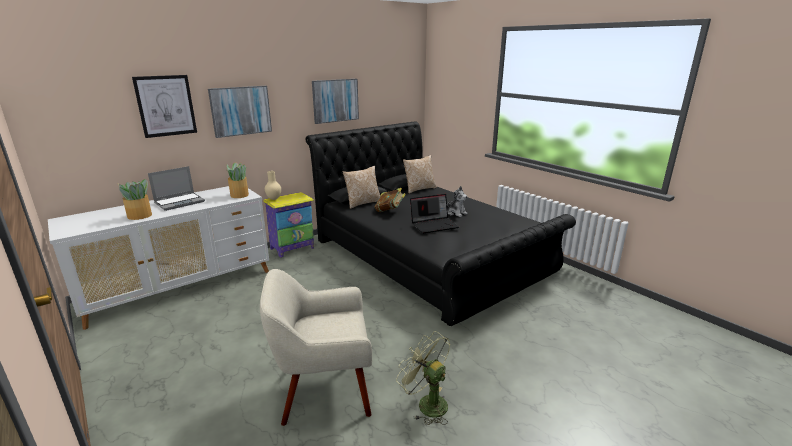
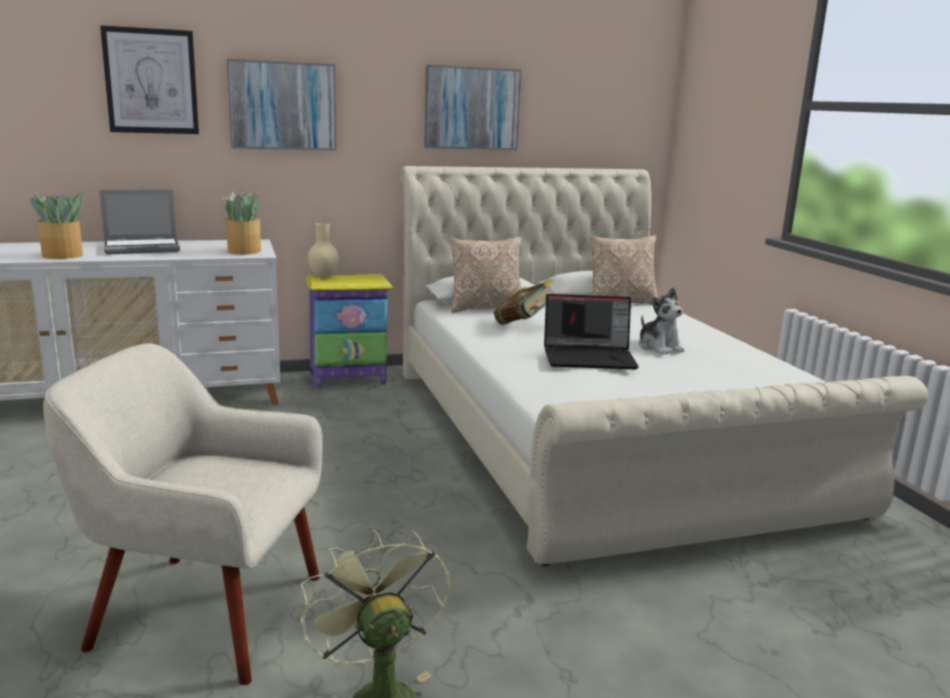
camera: 20 degrees right, 5 degrees down
(428, 255) = (596, 432): black bed -> beige bed

